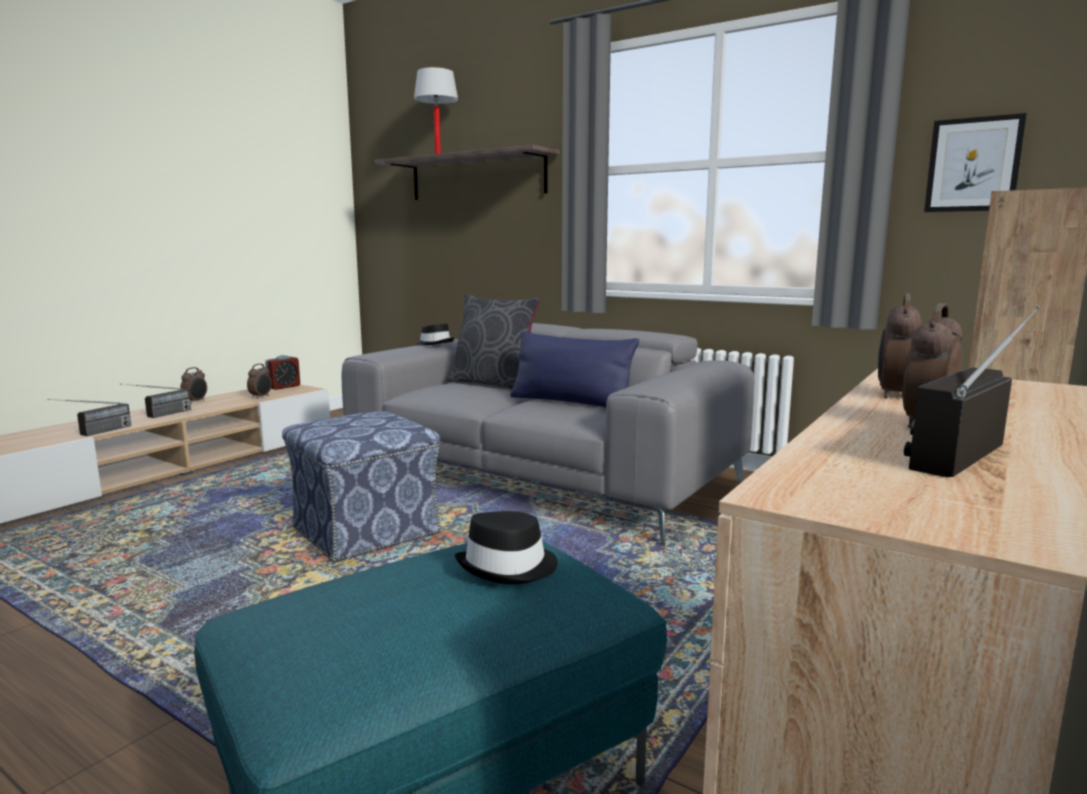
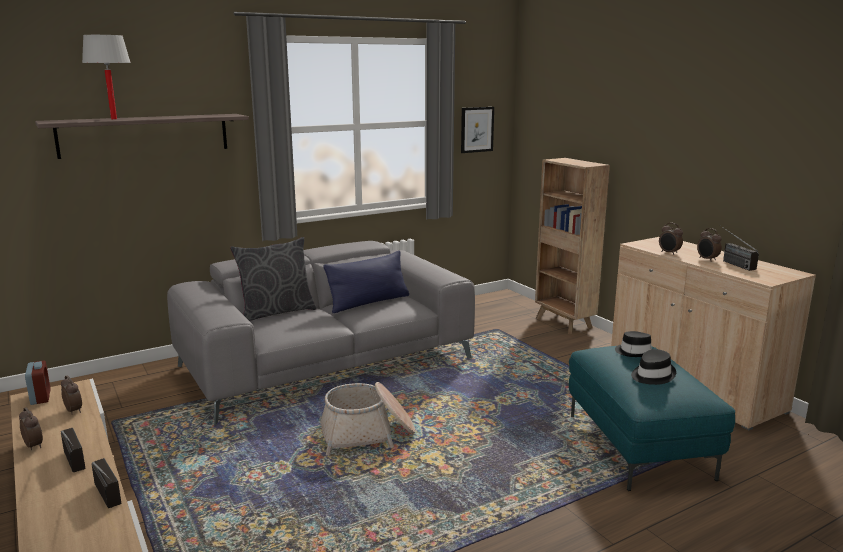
camera: 65 degrees left, 5 degrees up
(364, 531) = (367, 434): ottoman -> basket
(434, 344) = (206, 296): black hat -> black hat (652, 375)

